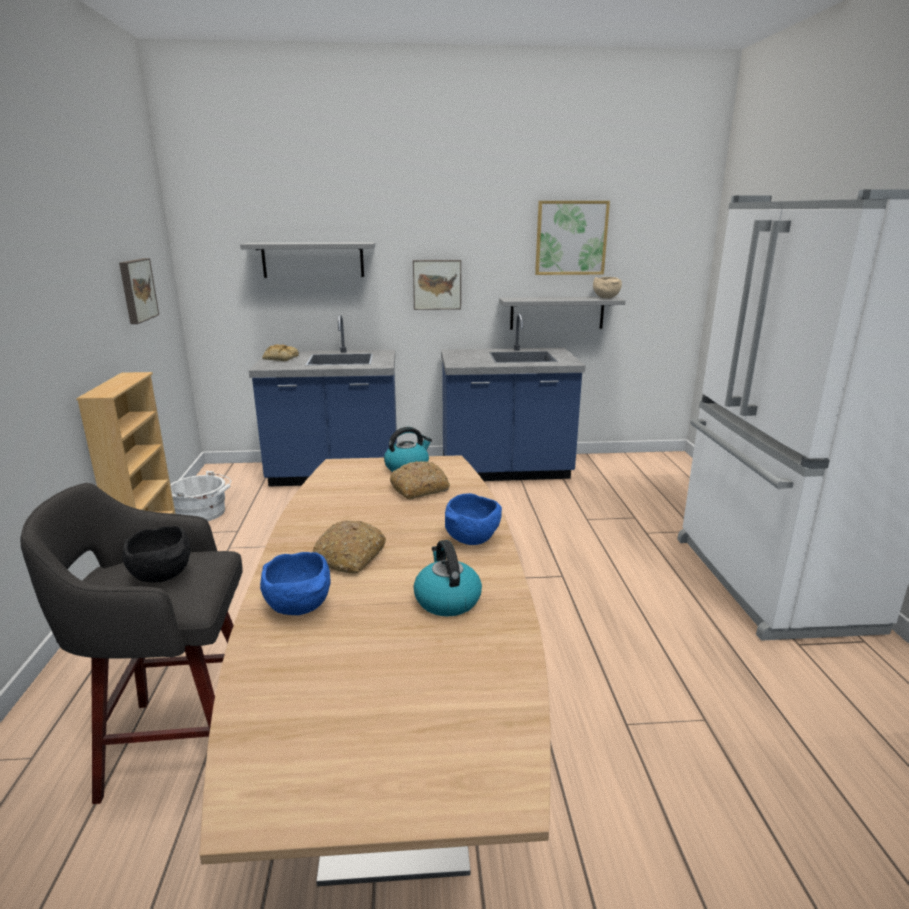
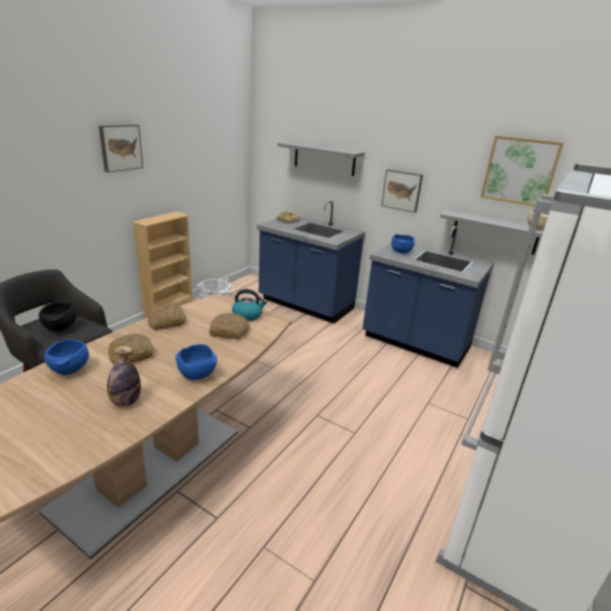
camera: 35 degrees right, 5 degrees up
(136, 290) = (206, 164): picture -> picture (120, 147)
(321, 508) = (166, 322): none -> bread
(446, 600) = (125, 402): kettle -> bottle
(470, 358) = (401, 252): none -> blue bowl

